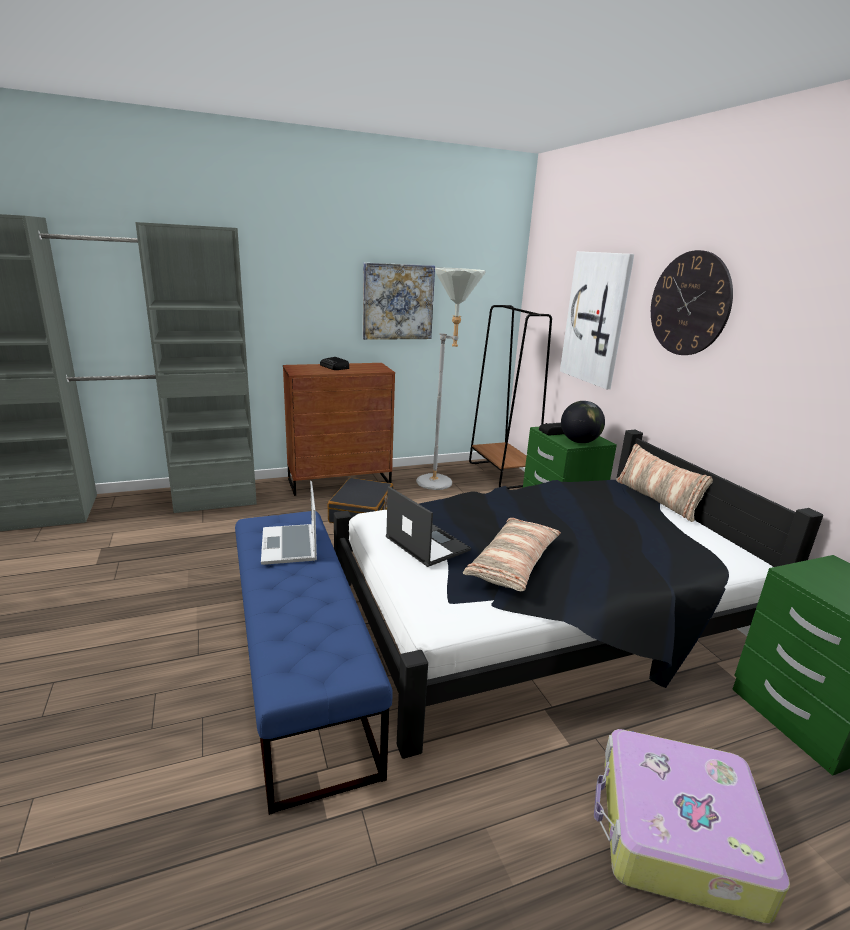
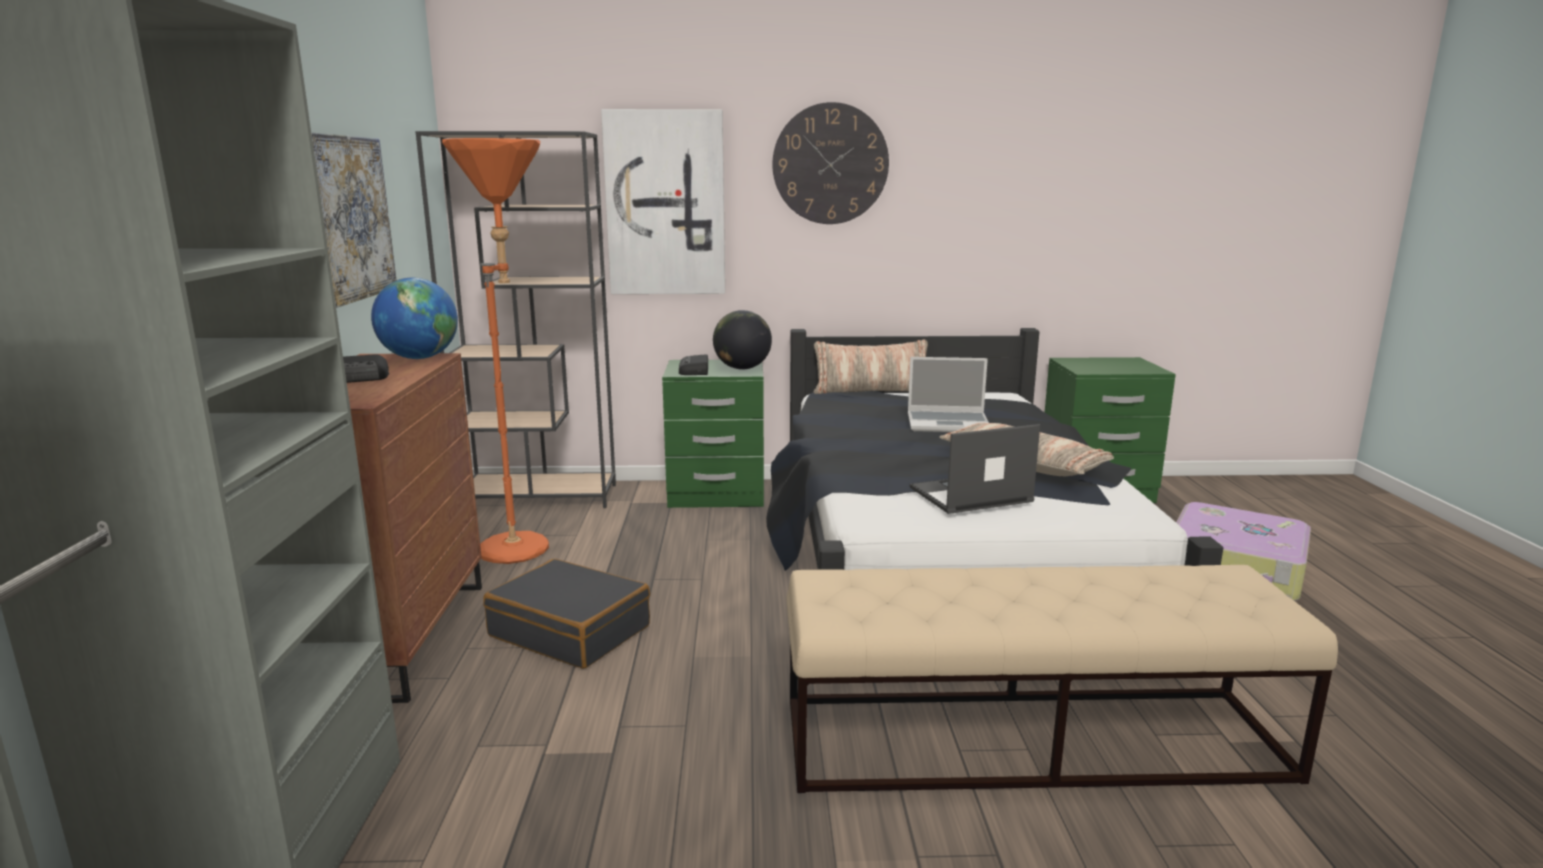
camera: 70 degrees left, 5 degrees down
(290, 546) = (931, 594): laptop -> laptop (948, 423)
(300, 667) = (1032, 739): blue bench -> beige bench
(378, 369) = (419, 358): none -> globe
(442, 483) = (523, 544): grey floor lamp -> orange floor lamp
(502, 474) = (540, 496): clothes rack -> bookcase

